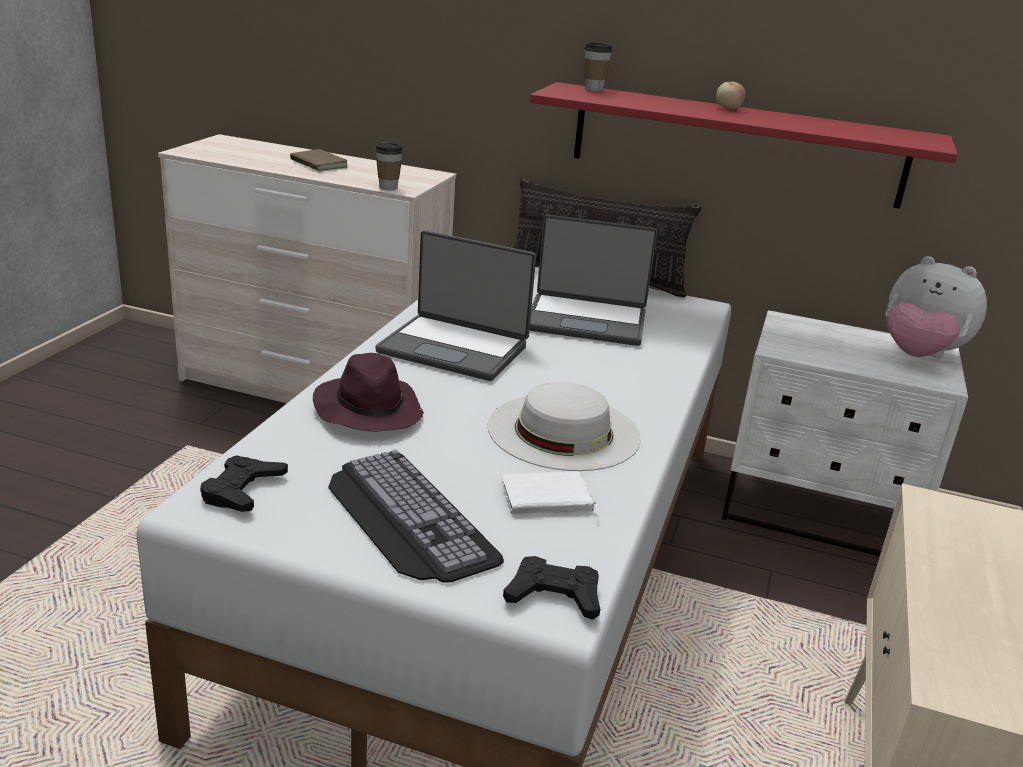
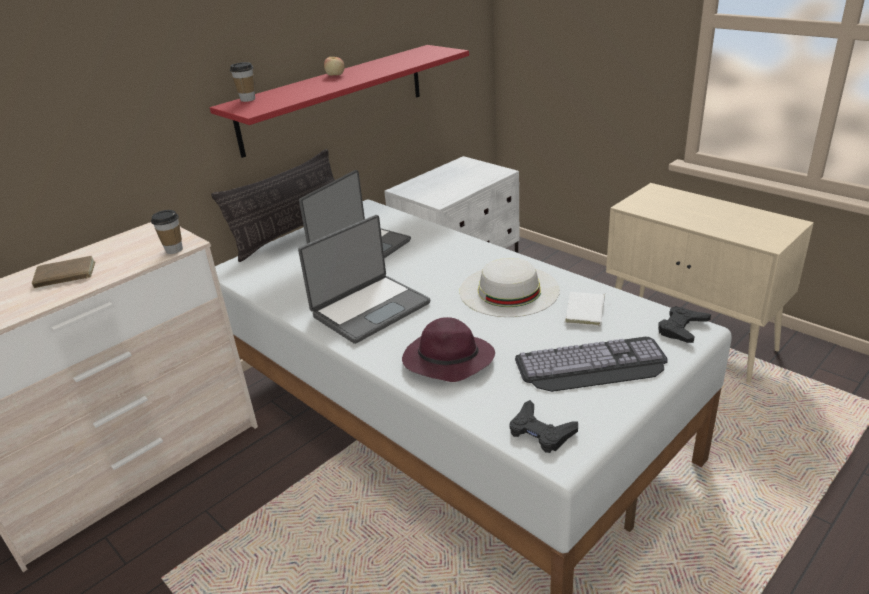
camera: 60 degrees left, 5 degrees up
(919, 355) = (468, 168): plush toy -> none

